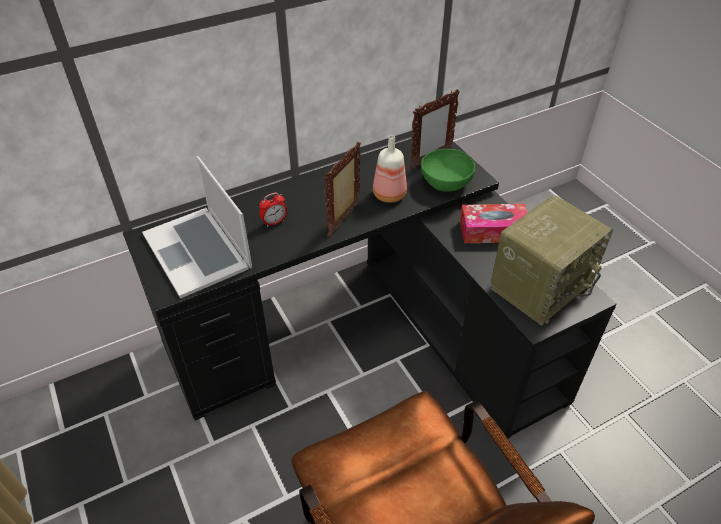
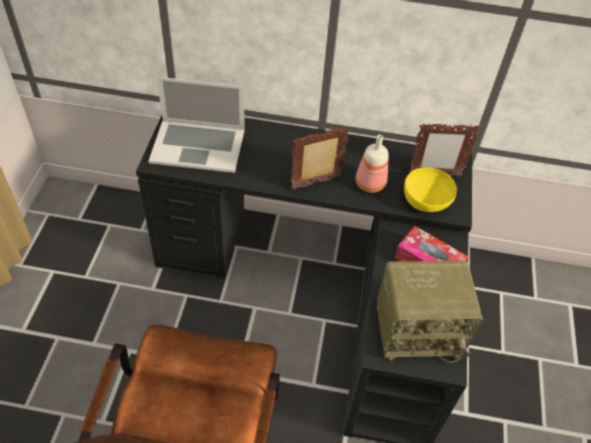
camera: 35 degrees right, 5 degrees up
(197, 250) = (198, 145): laptop -> laptop turned 90 degrees counterclockwise
(274, 222) = (266, 155): alarm clock -> none
(445, 182) = (426, 200): green bowl -> yellow bowl

